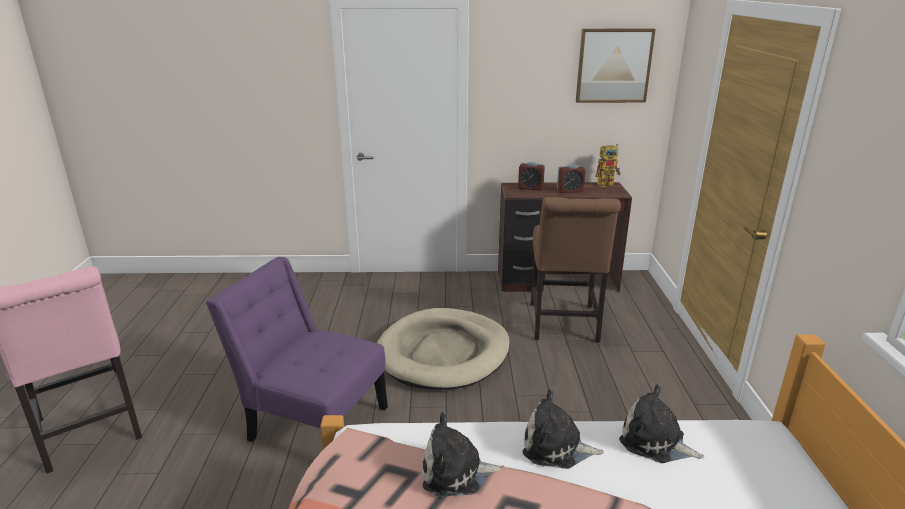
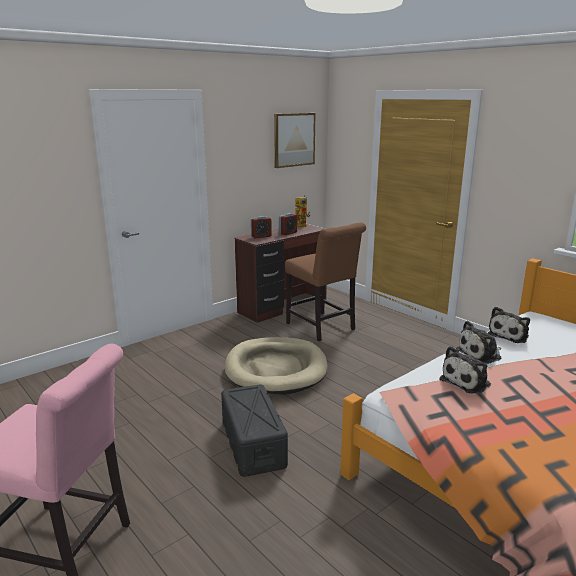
camera: 40 degrees left, 5 degrees down
(313, 421) = (253, 443): purple chair -> black storage box
(655, 442) = (509, 335): plush toy -> plush toy turned 45 degrees counterclockwise

